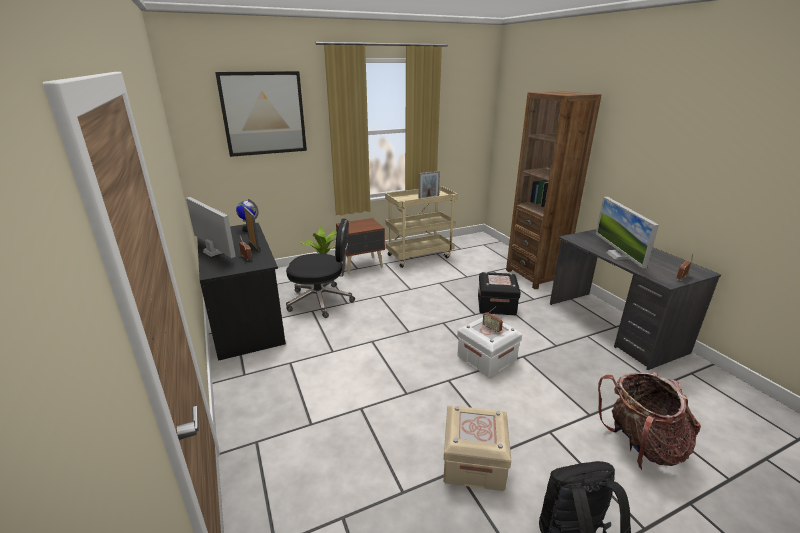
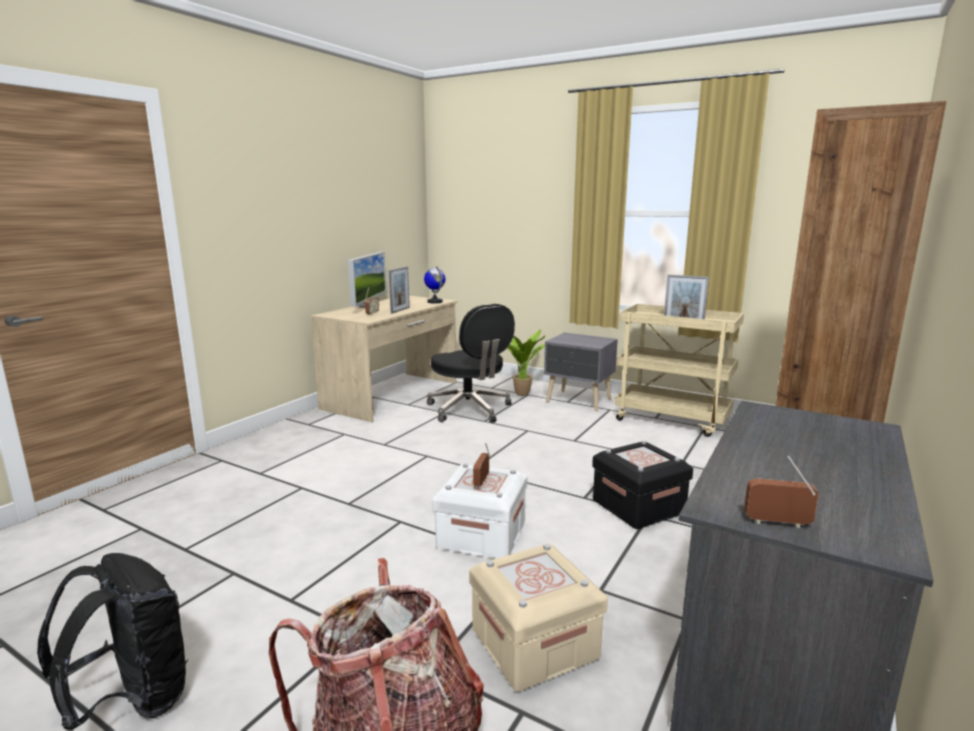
camera: 55 degrees right, 10 degrees down
(246, 318) = (393, 395): black desk -> beige desk
(263, 113) = (509, 180): picture -> none
(362, 265) = (579, 401): brown nightstand -> grey nightstand
(473, 462) = (253, 581): beige storage box -> beige storage box (534, 643)
(618, 256) = (759, 451): monitor -> none

